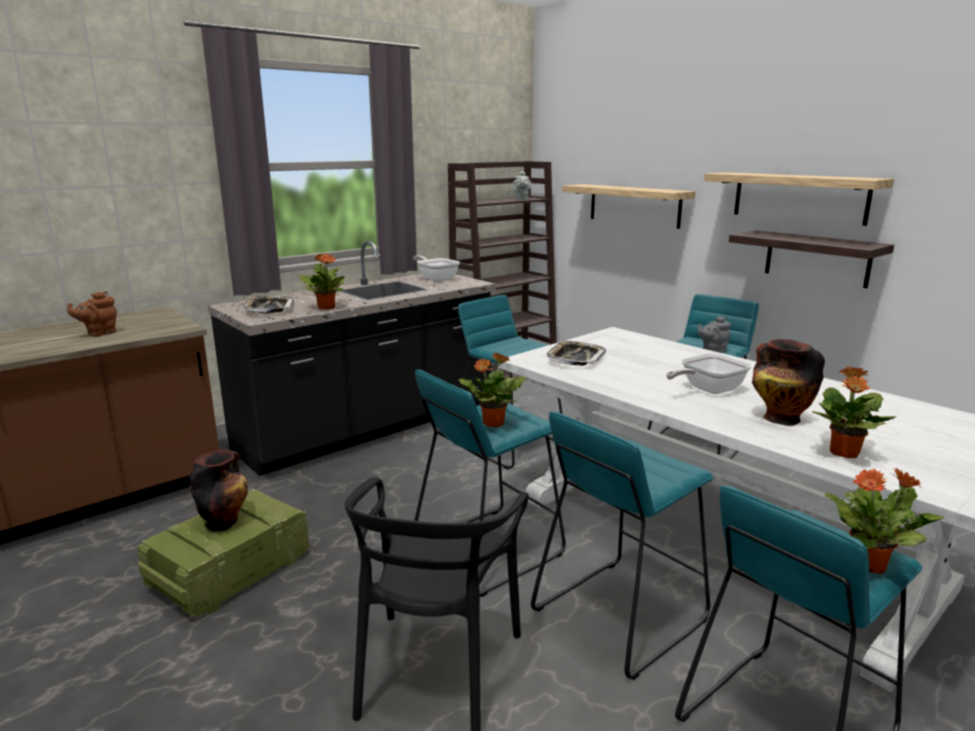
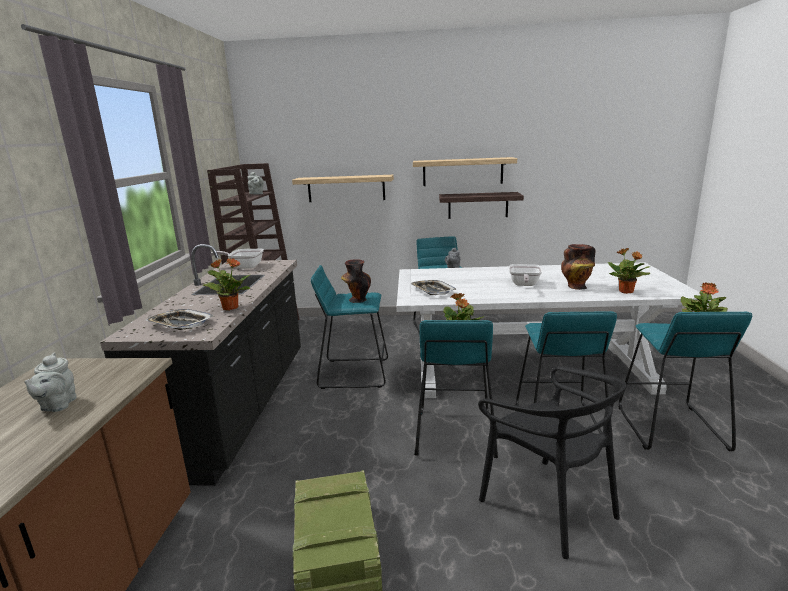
camera: 45 degrees left, 0 degrees up
(99, 333) = (57, 405): brown teapot -> grey teapot
(223, 521) = (326, 513): vase -> vase (357, 299)

